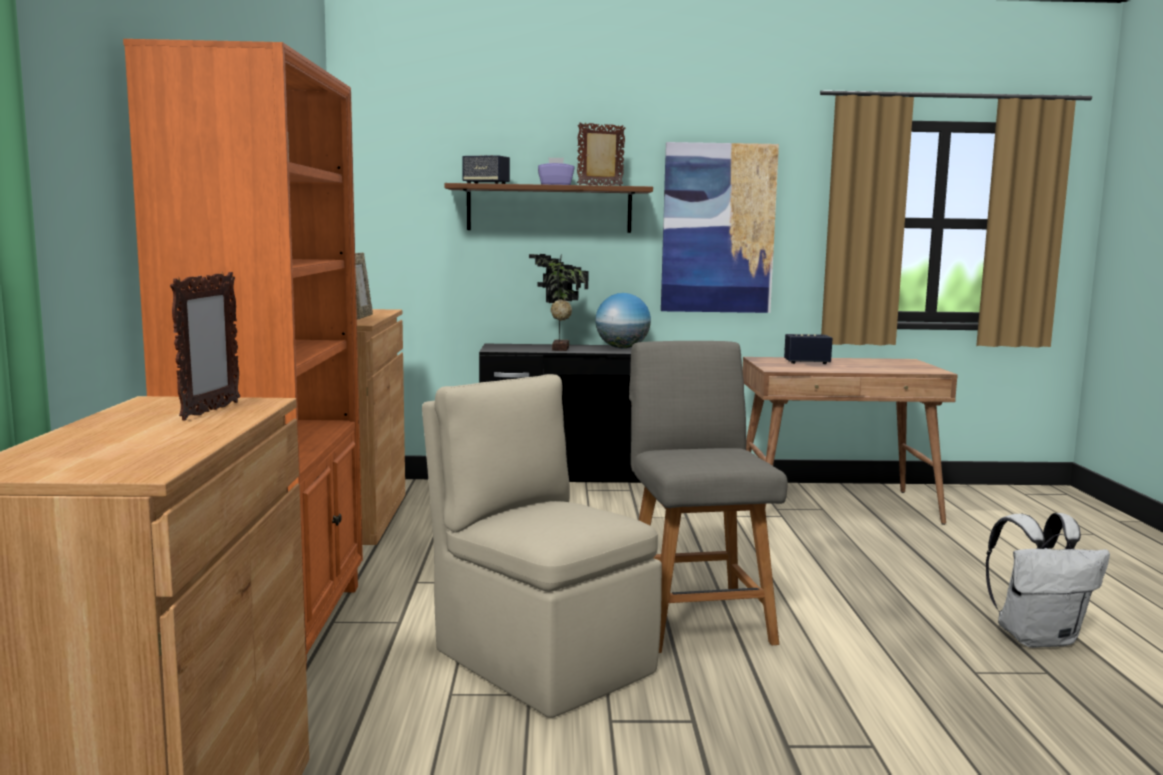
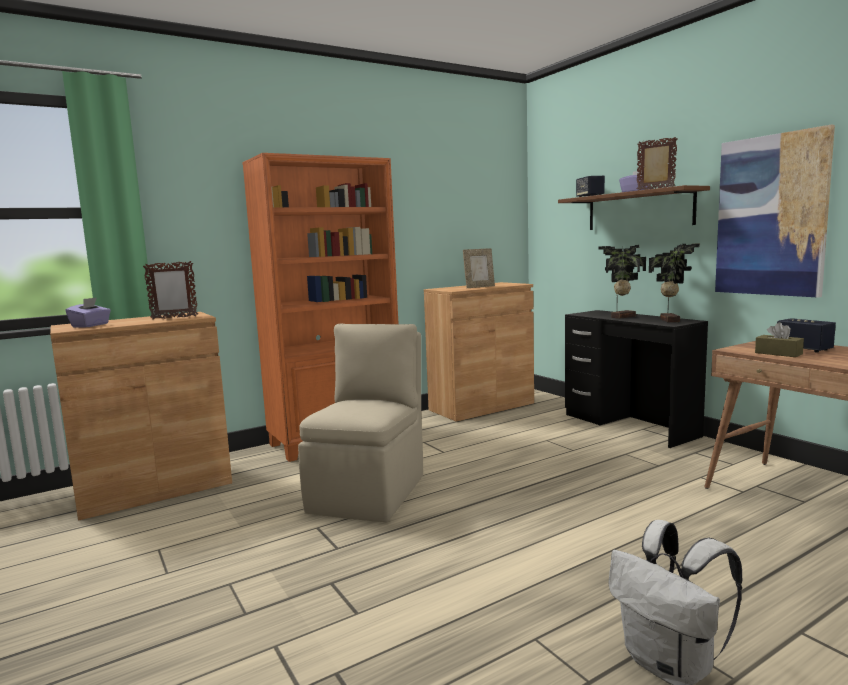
camera: 60 degrees right, 0 degrees up
(122, 454) = (91, 325): none -> purple tissue box
(622, 348) = (671, 320): globe -> potted plant
(695, 619) = (478, 514): grey chair -> none
(812, 368) = (778, 353): none -> brown tissue box

